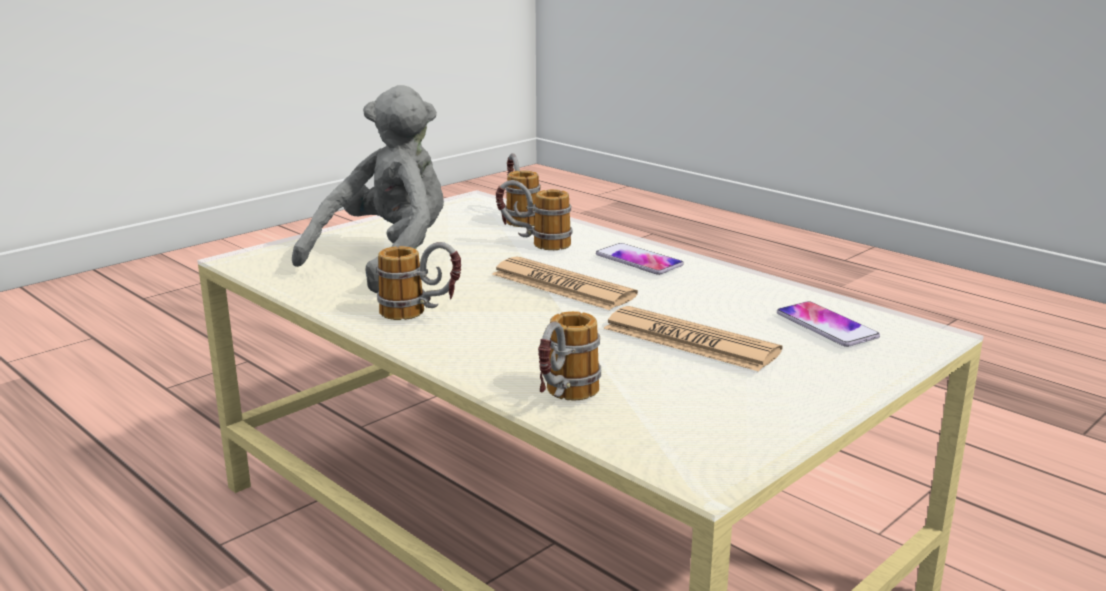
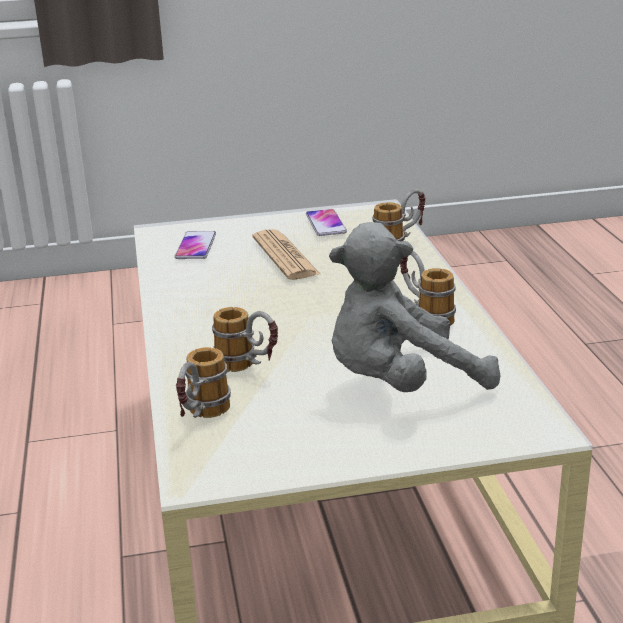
camera: 145 degrees left, 5 degrees up
(562, 285) = (295, 314): newspaper -> none
(638, 260) = (200, 323): phone -> phone (326, 224)

